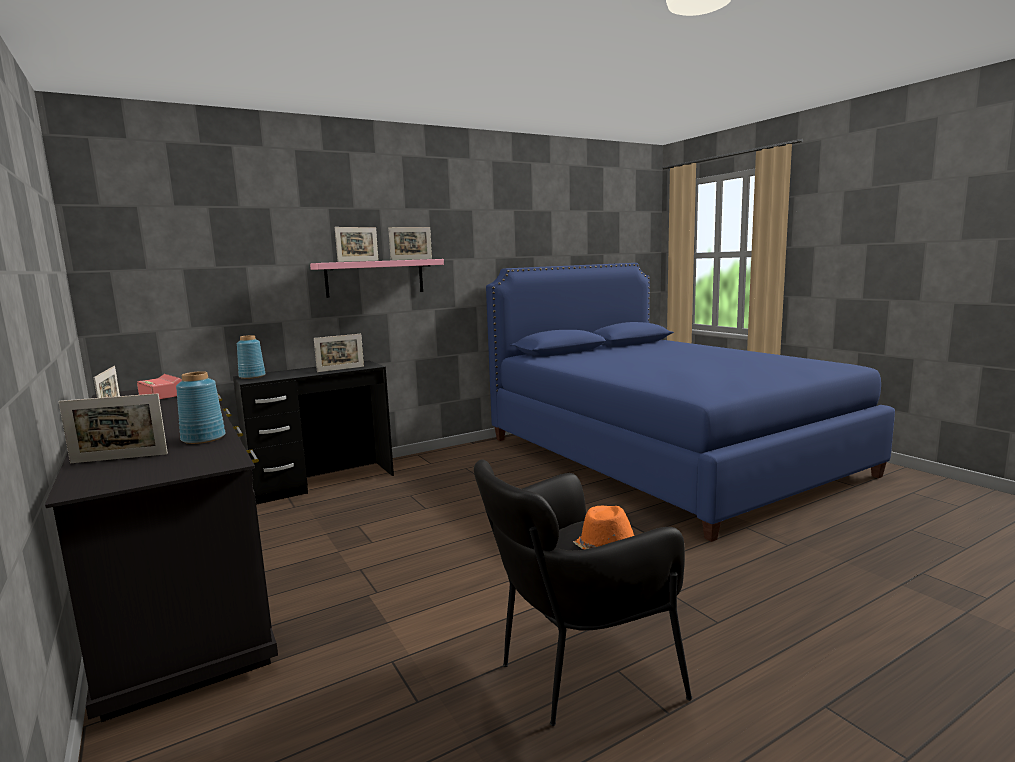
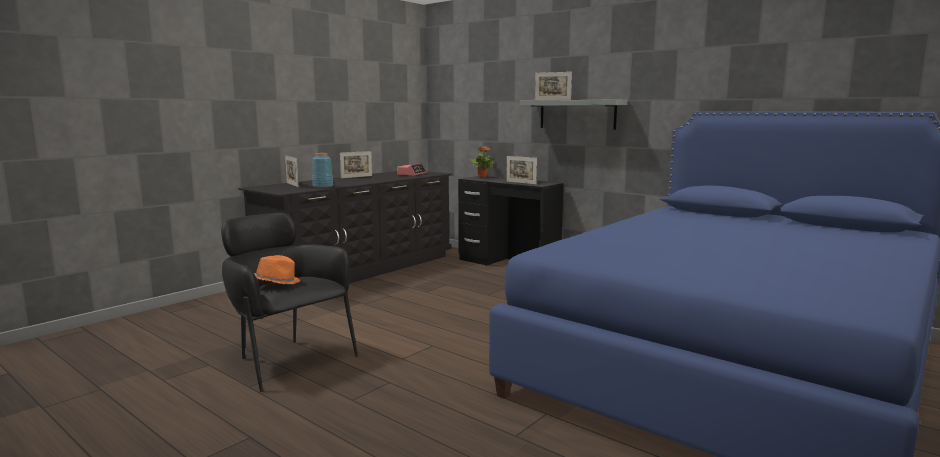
camera: 70 degrees right, 0 degrees up
(252, 376) = (482, 177): blue vase -> potted plant
(375, 278) = (577, 114): pink shelf -> grey shelf
(411, 259) = (596, 99): picture frame -> none

